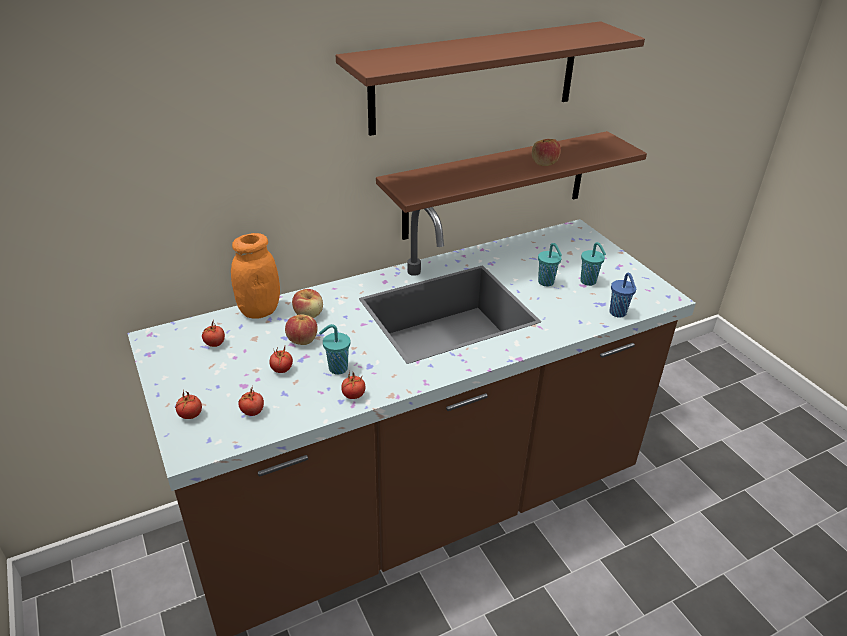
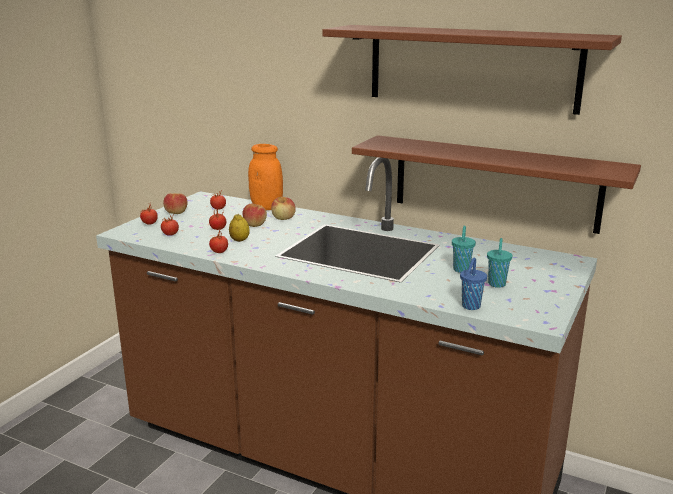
camera: 55 degrees right, 15 degrees down
(337, 368) = (239, 240): turquoise cup -> lemon
(544, 163) = (511, 160): apple -> apple (176, 212)

